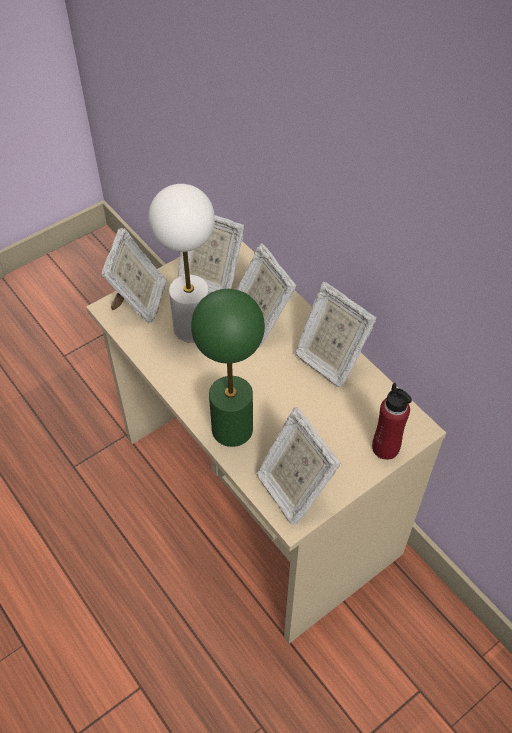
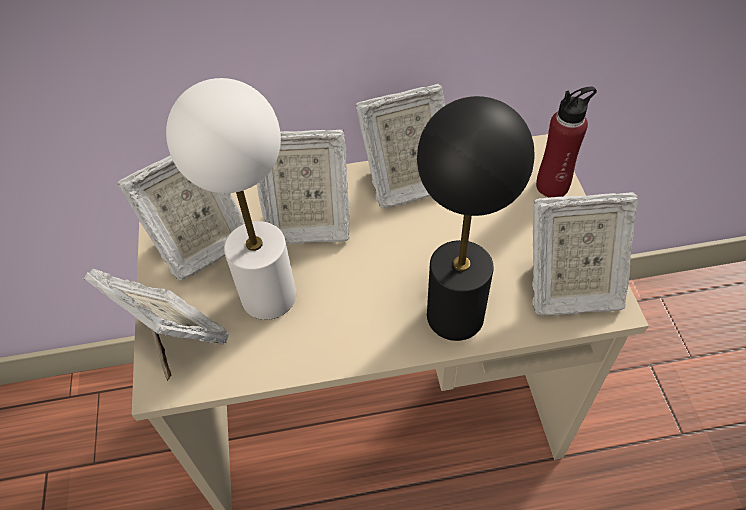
camera: 60 degrees left, 0 degrees up
(231, 429) = (455, 317): green table lamp -> black table lamp

